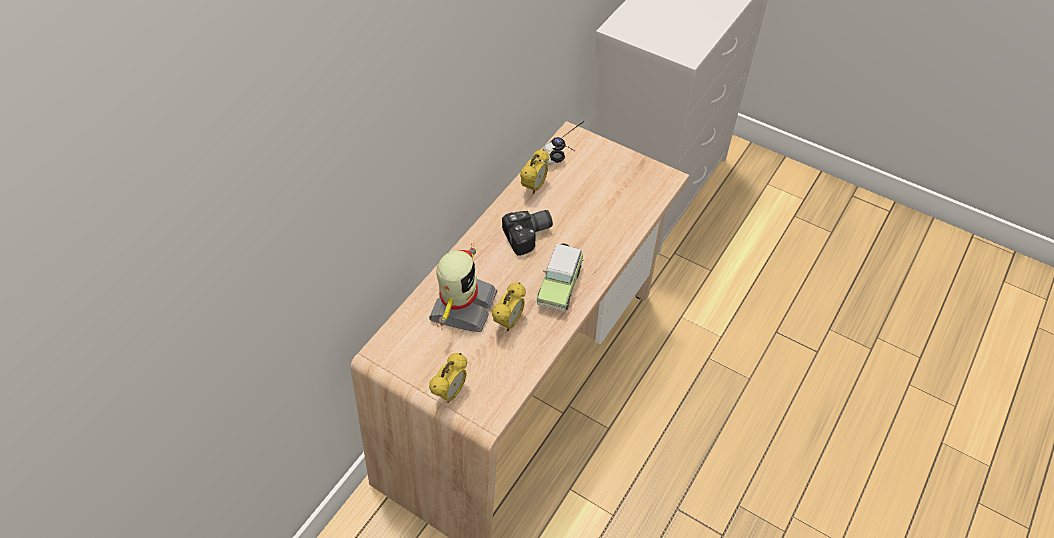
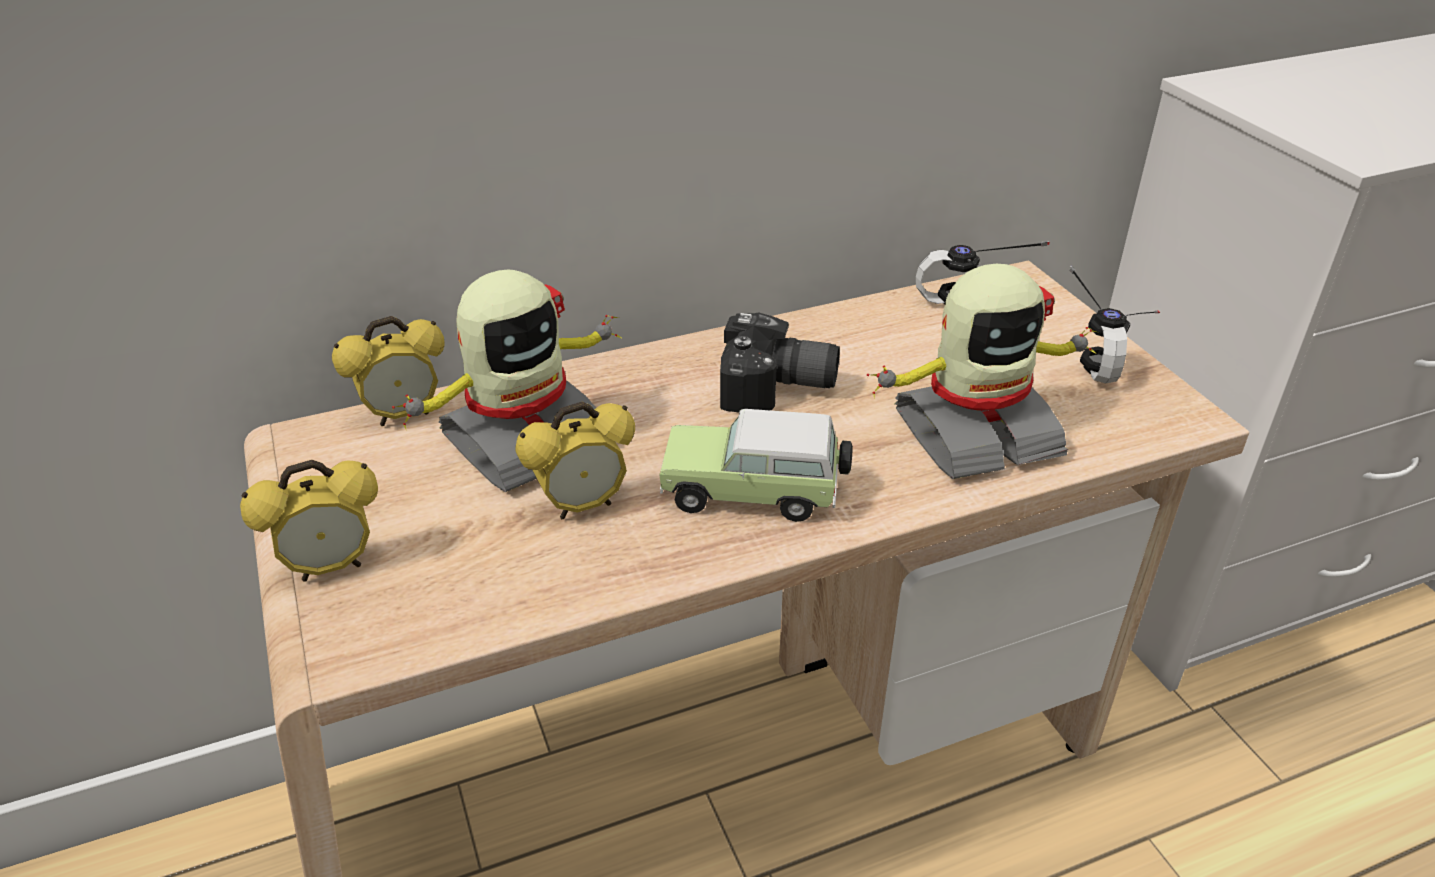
camera: 35 degrees right, 15 degrees down
(534, 187) = (865, 325): alarm clock -> alarm clock (403, 415)
(560, 285) = (756, 493): toy car -> toy car turned 45 degrees clockwise
(608, 220) = (974, 432): none -> toy robot
(625, 161) = (1105, 356): none -> headphones

